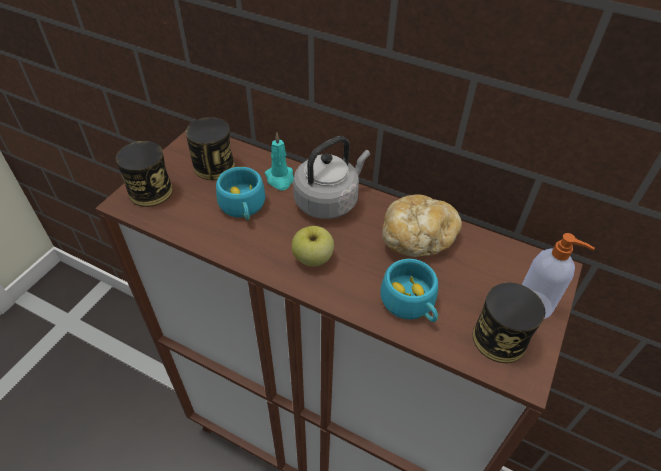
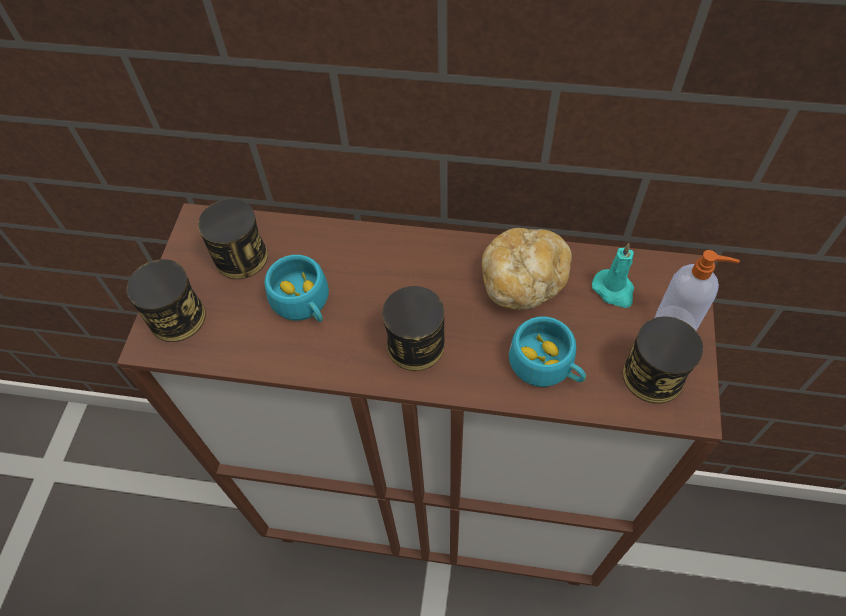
camera: 15 degrees left, 10 degrees up
(280, 179) = (331, 250): turquoise candle -> turquoise candle (614, 290)
(313, 258) = (416, 345): apple -> can
(329, 201) = (403, 262): grey kettle -> none

